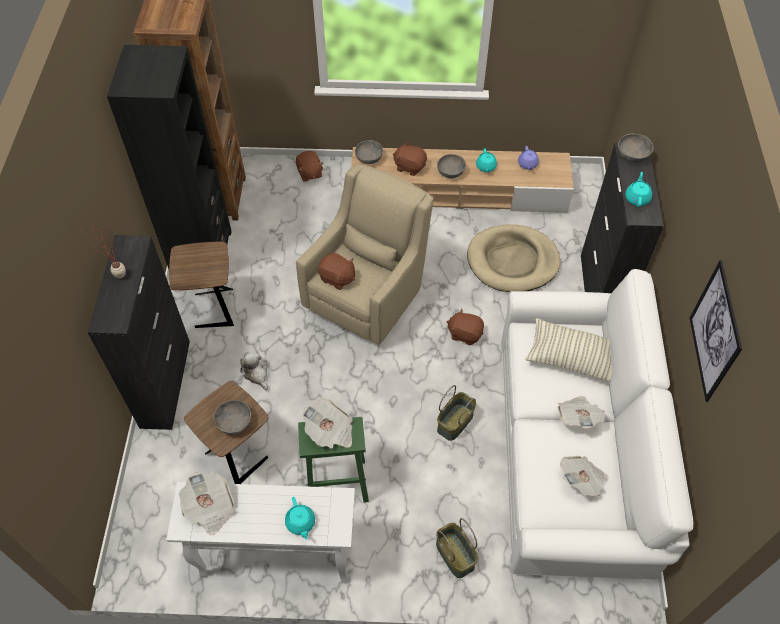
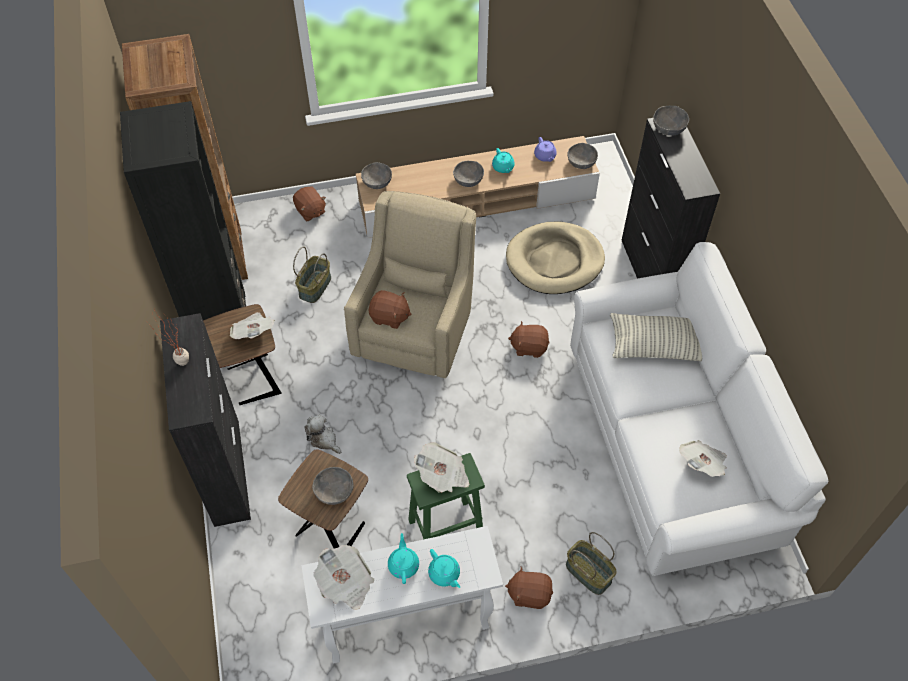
camera: 15 degrees left, 0 degrees up
(410, 166) = (423, 183): brown plush toy -> brown plush toy (529, 594)
(455, 421) = (546, 439): basket -> basket (314, 286)
(559, 176) = (581, 162): none -> grey bowl
(578, 417) = (679, 403): newspaper -> newspaper (254, 333)
(637, 198) = (686, 170): turquoise teapot -> turquoise teapot (403, 565)
(714, 332) = (809, 286): picture -> none

